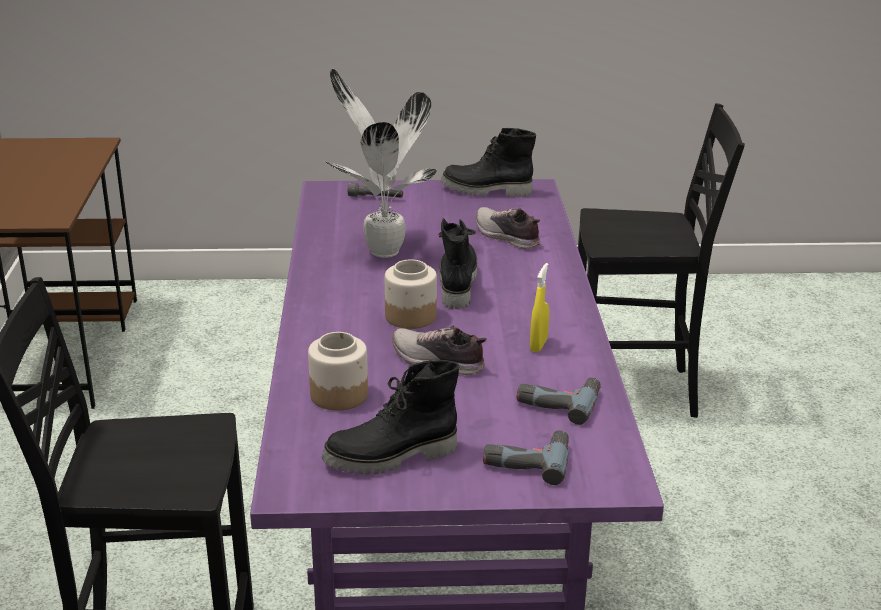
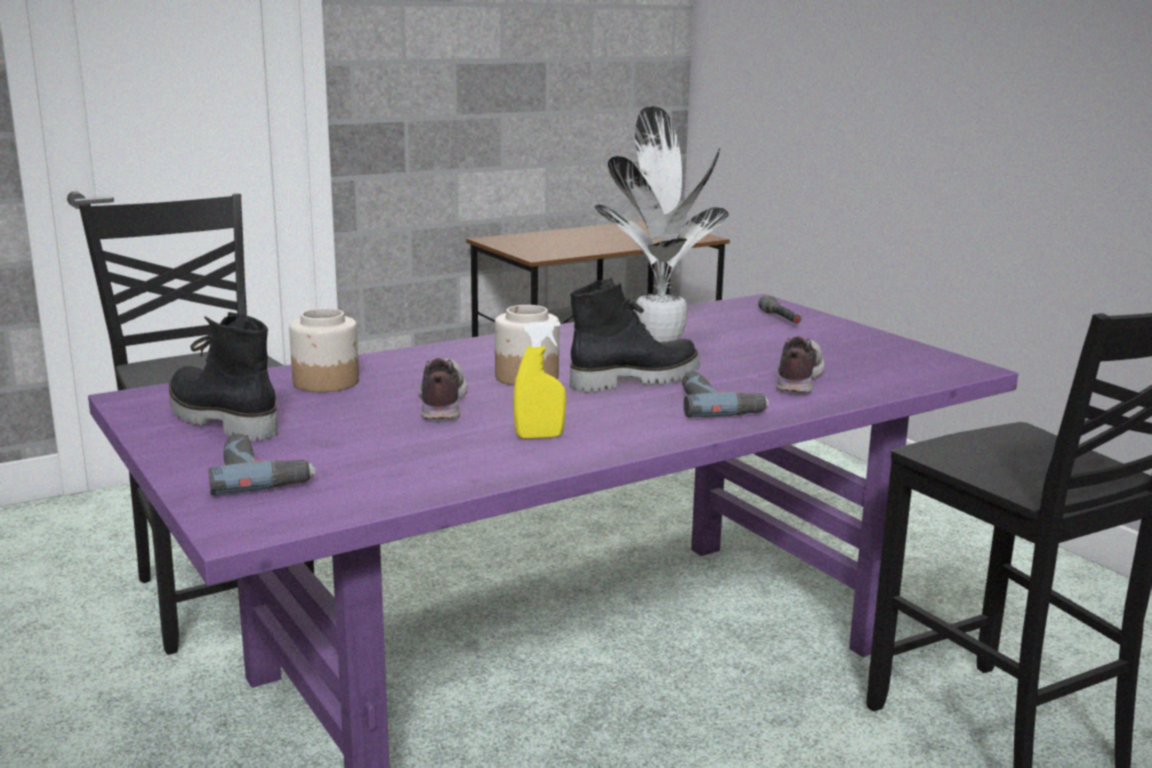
camera: 60 degrees right, 10 degrees down
(486, 191) = (902, 351): black boot -> none
(558, 401) = (412, 467): power drill -> power drill (718, 405)

